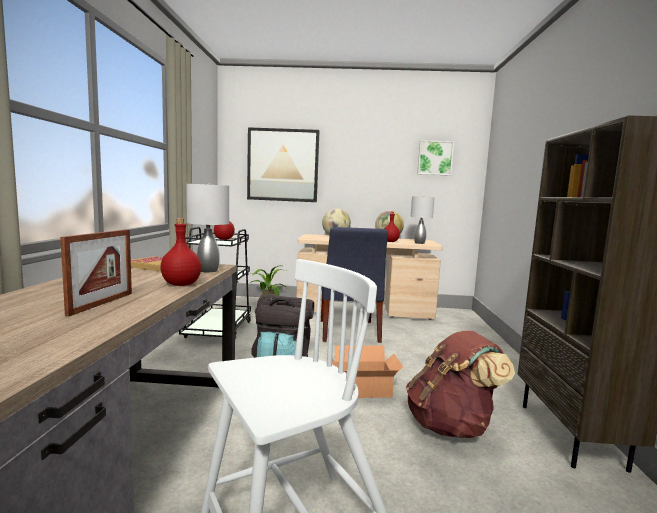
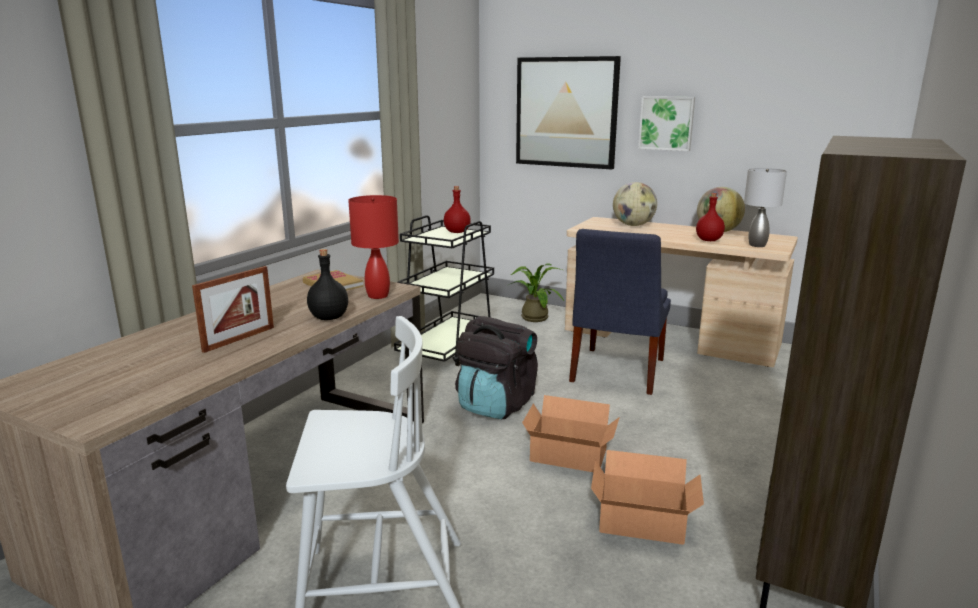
camera: 25 degrees right, 10 degrees up
(180, 284) = (328, 317): red bottle -> black bottle
(208, 270) = (377, 296): grey table lamp -> red table lamp
(435, 158) = (814, 95): picture -> picture (666, 123)
(451, 426) = (643, 524): brown backpack -> cardboard box

